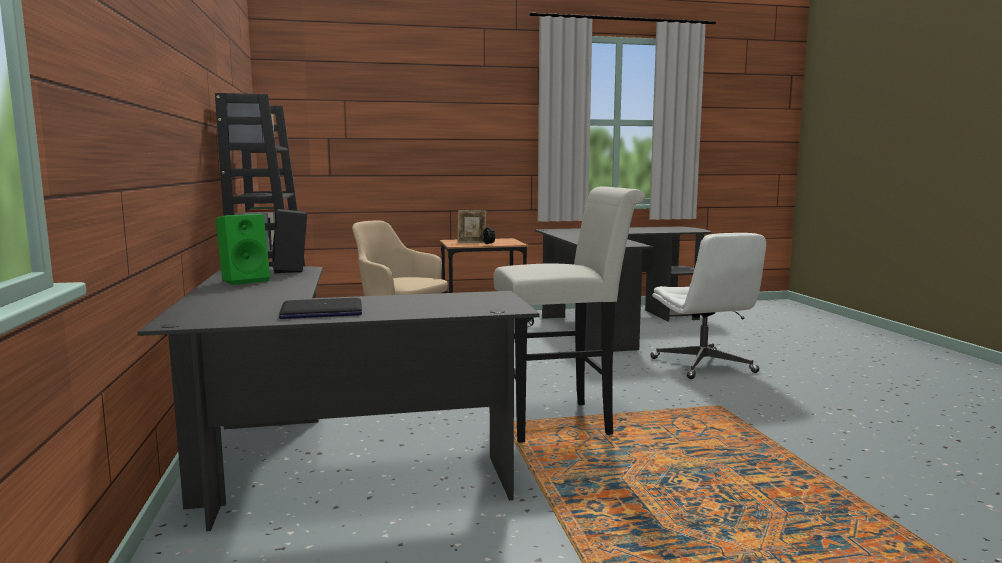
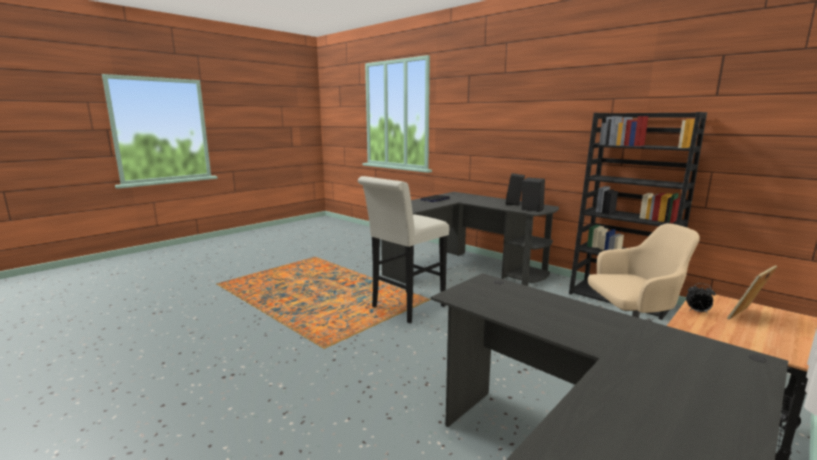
camera: 145 degrees right, 5 degrees up
(246, 280) = (514, 203): green speaker -> black speaker
(703, 366) = (356, 411): white office chair -> none

